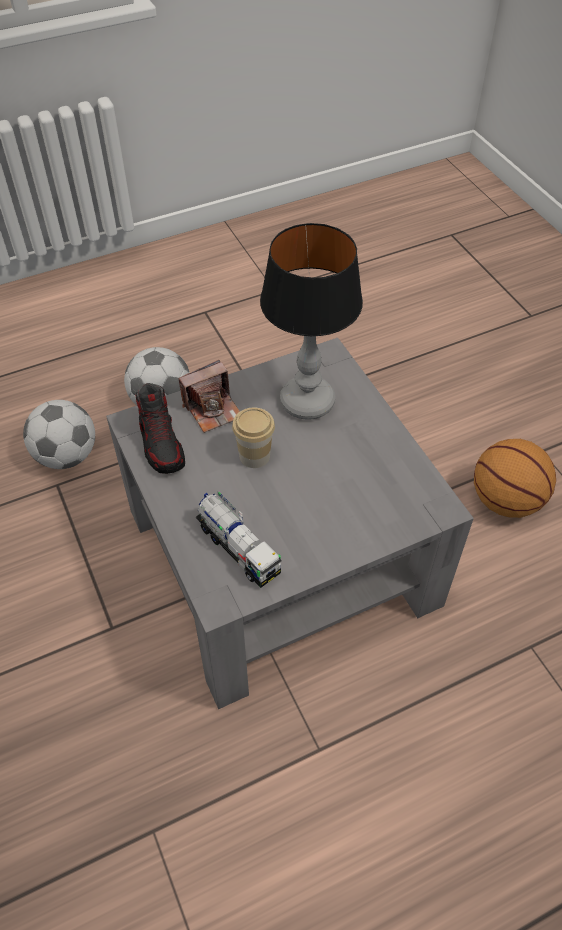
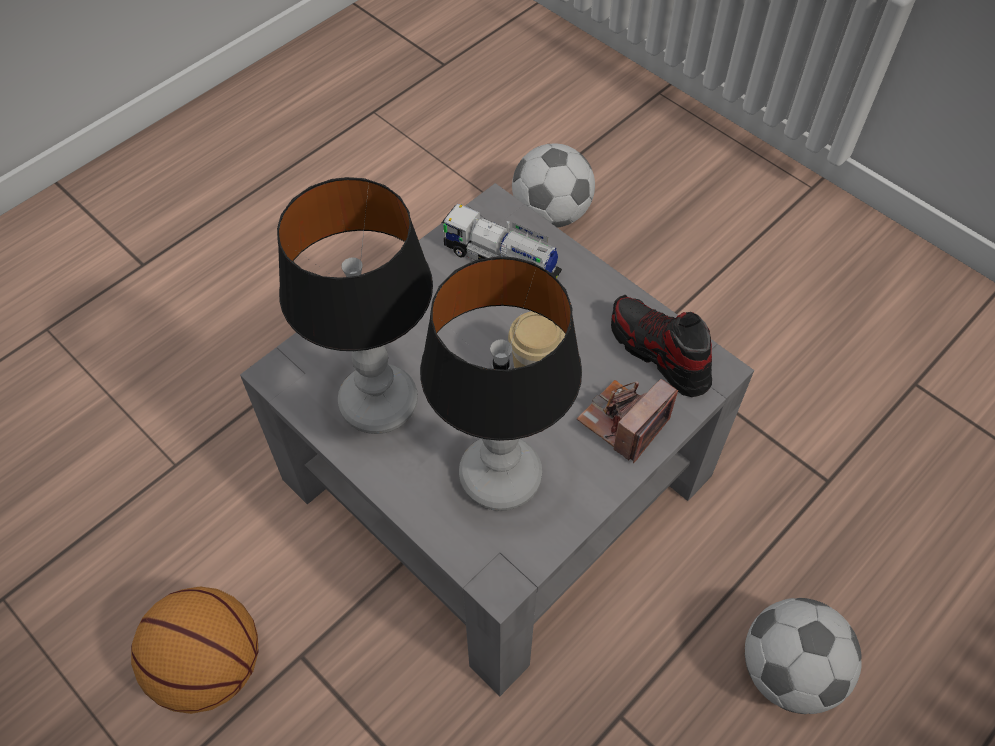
camera: 160 degrees right, 5 degrees up
(66, 455) = (850, 527): football -> football (551, 214)
(374, 466) = (377, 404): none -> table lamp

